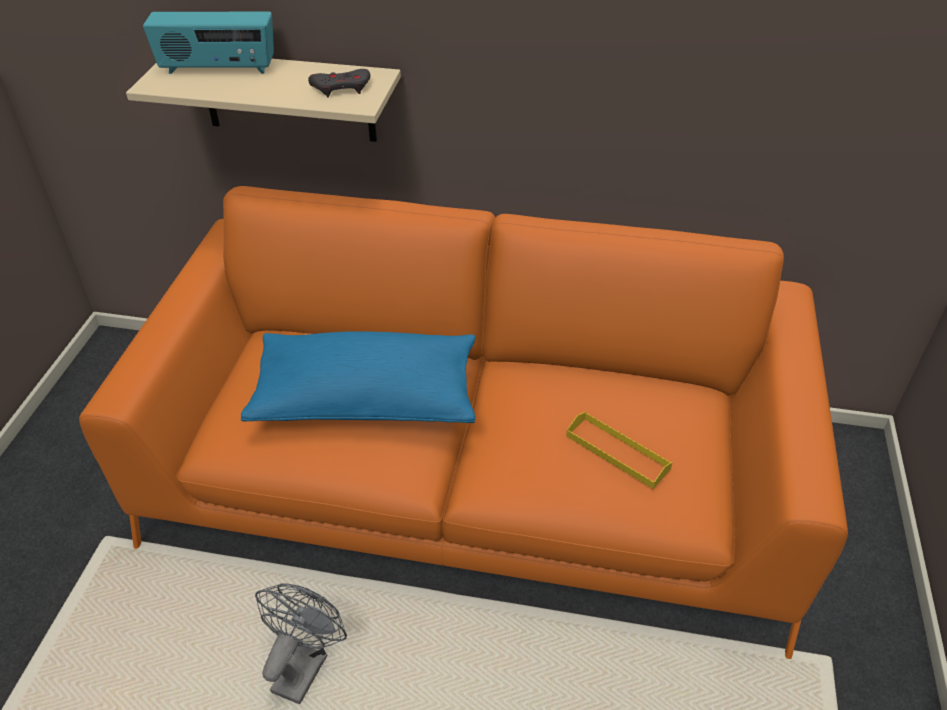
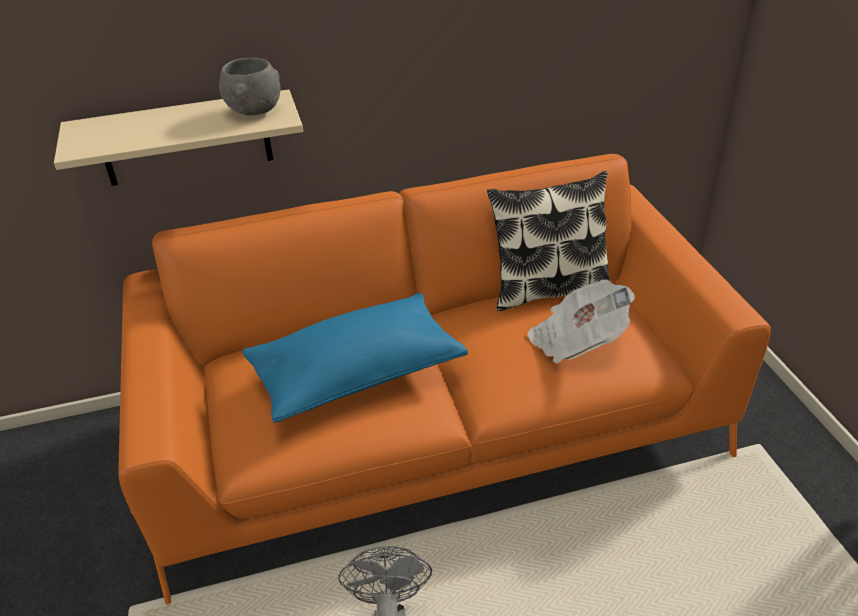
camera: 25 degrees left, 5 degrees down
(218, 69) = (126, 125): radio -> none
(341, 88) = (254, 112): grey game controller -> grey bowl
(617, 452) = (577, 340): yellow tray -> newspaper
(633, 378) = (548, 289): none -> pillow

